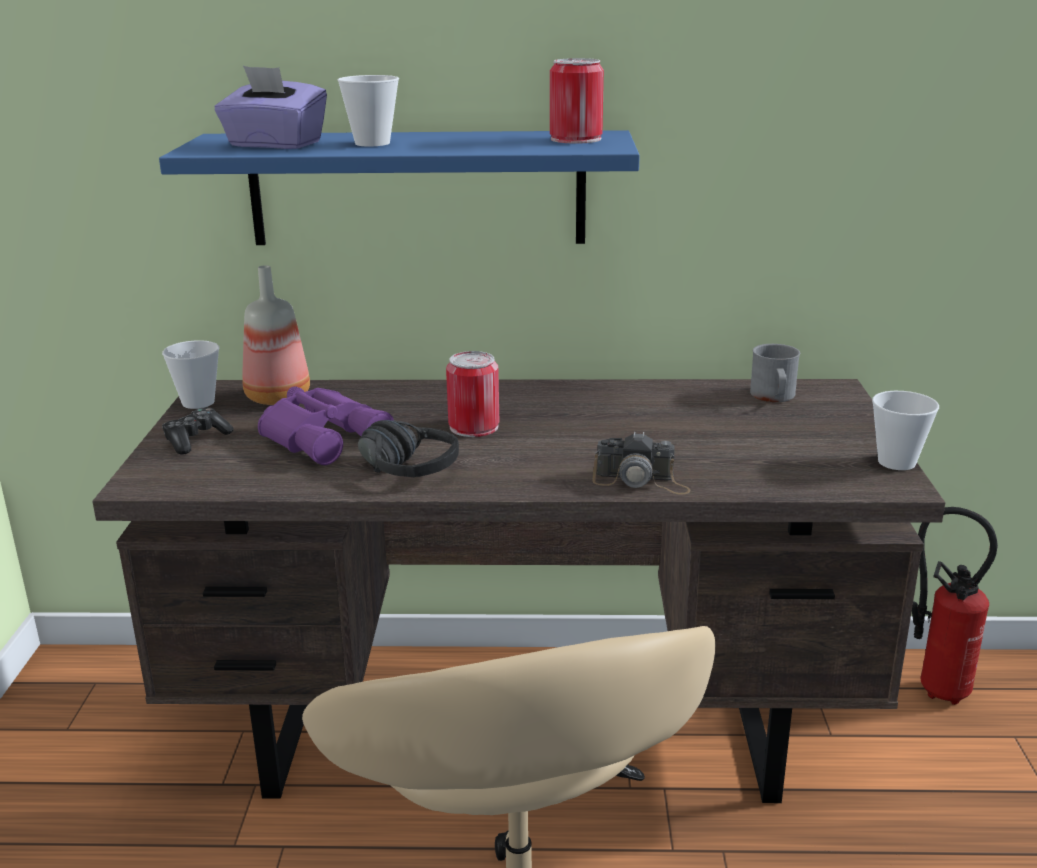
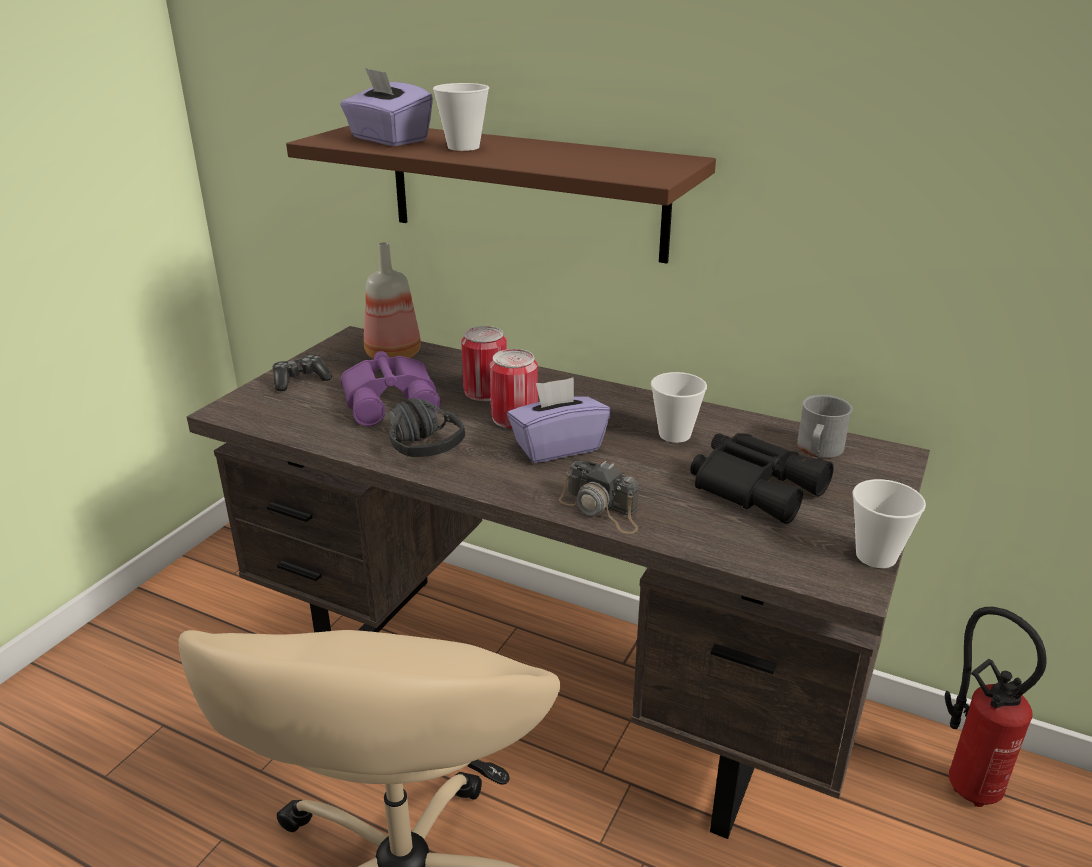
camera: 25 degrees right, 5 degrees up
(198, 402) = (334, 347): cup -> cup (674, 434)
(417, 188) = (525, 190): blue shelf -> brown shelf
(544, 442) = (557, 447): none -> purple tissue box
(576, 139) = (642, 163): can -> can (485, 391)
(751, 433) = (756, 485): none -> black binoculars

